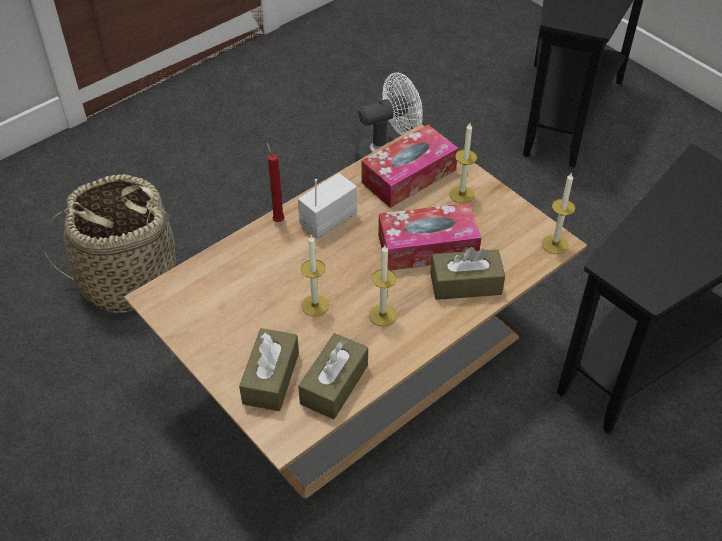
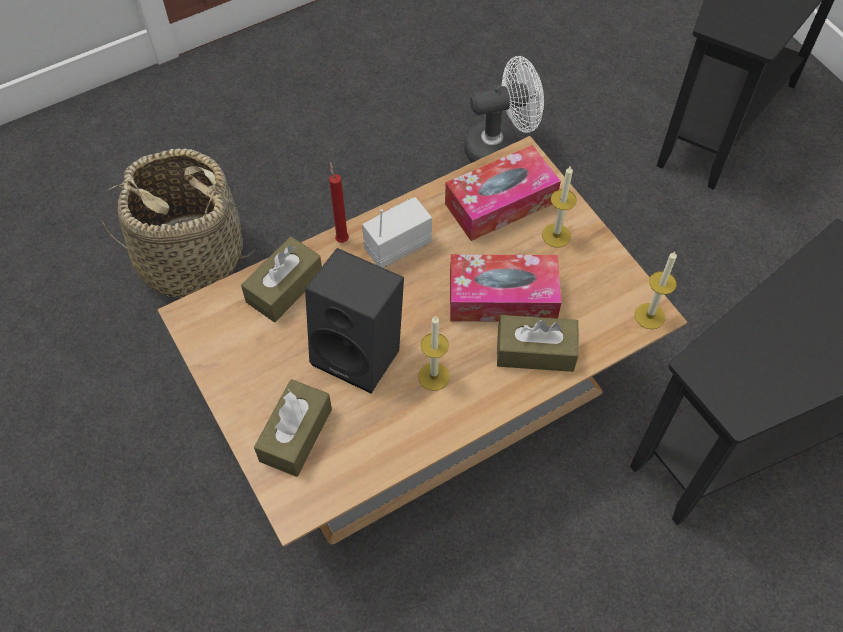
camera: 10 degrees right, 10 degrees up
(315, 305) = (361, 352): candle -> black speaker
(334, 384) = (363, 454): brown tissue box -> brown tissue box (284, 287)

